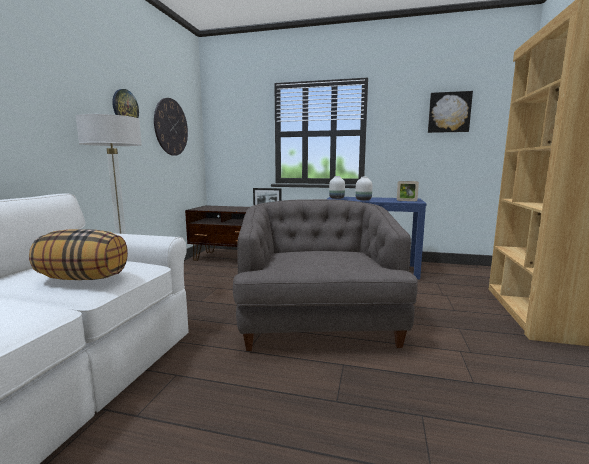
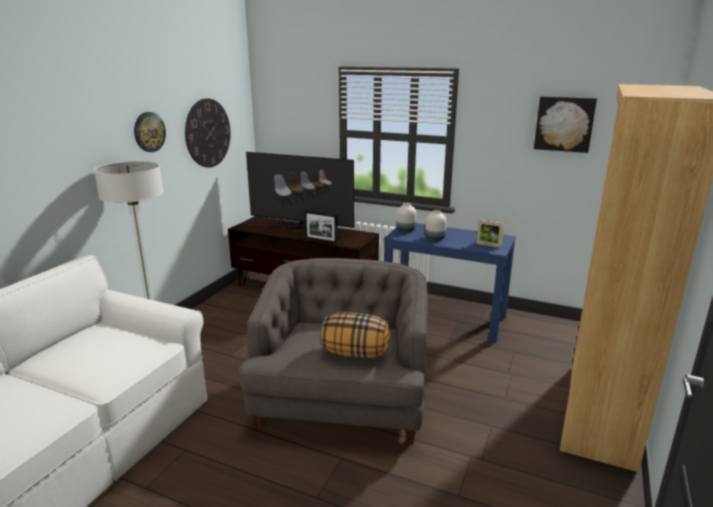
camera: 10 degrees right, 10 degrees up
(84, 278) = (102, 365): pillow -> pillow (355, 353)
(246, 208) = (301, 228): none -> television

